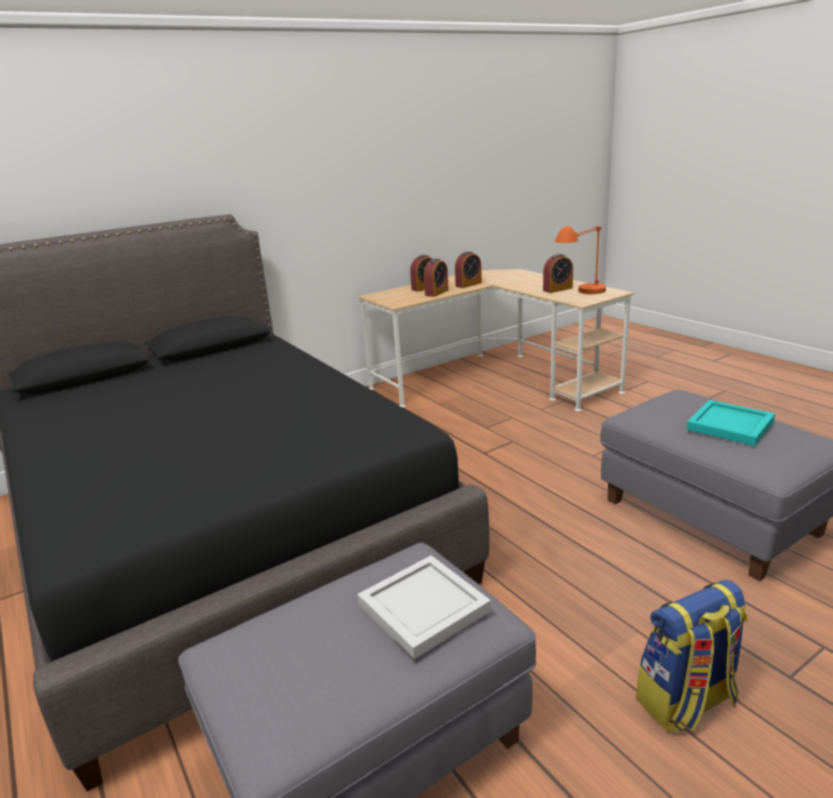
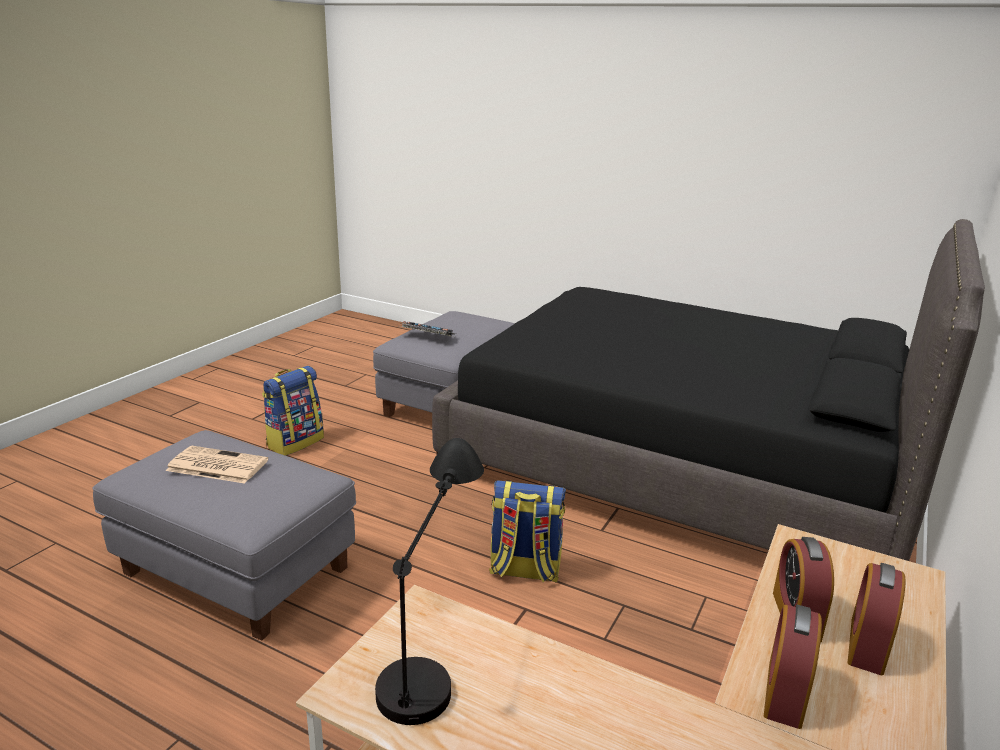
camera: 150 degrees right, 0 degrees up
(426, 608) = (425, 336): white tray -> keyboard
(466, 472) = (524, 570): none -> backpack
(557, 289) = (510, 690): alarm clock -> none
(580, 296) = (433, 646): orange table lamp -> black table lamp
(731, 425) = (216, 465): turquoise tray -> newspaper

